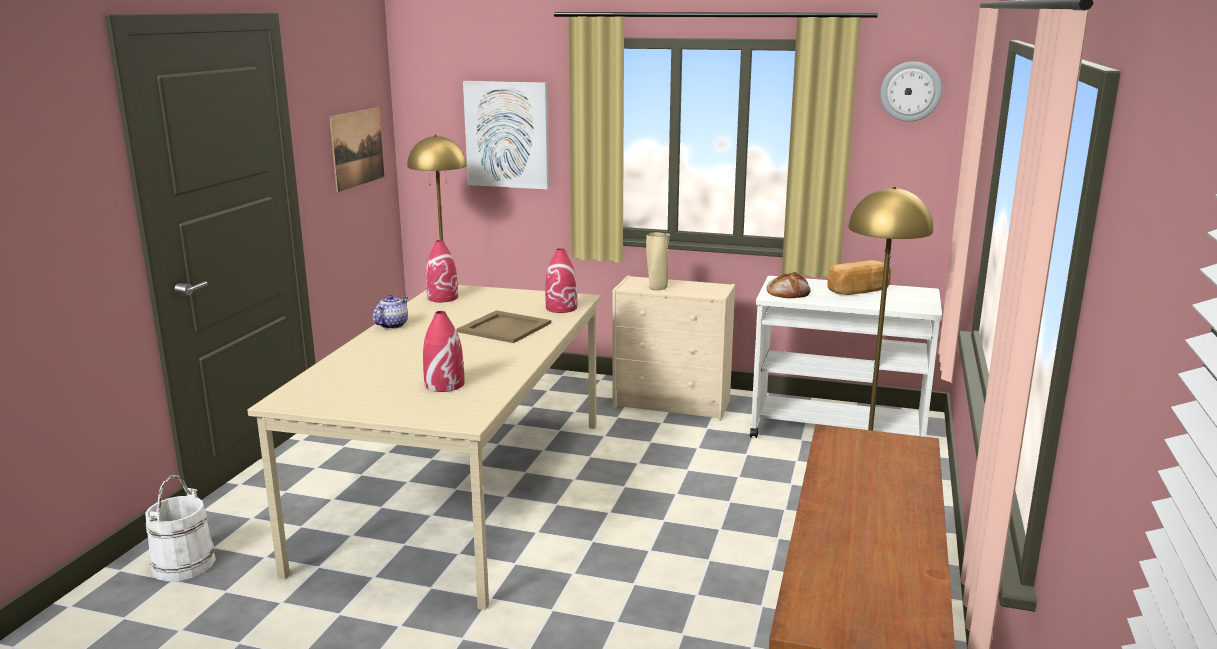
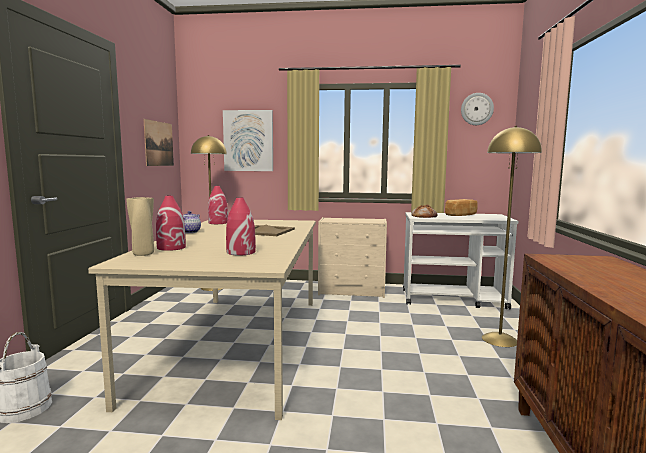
camera: 10 degrees left, 10 degrees down
(561, 308) = (296, 224): red vase -> red vase (171, 247)
(657, 288) = (343, 220): beige vase -> beige vase (143, 254)

